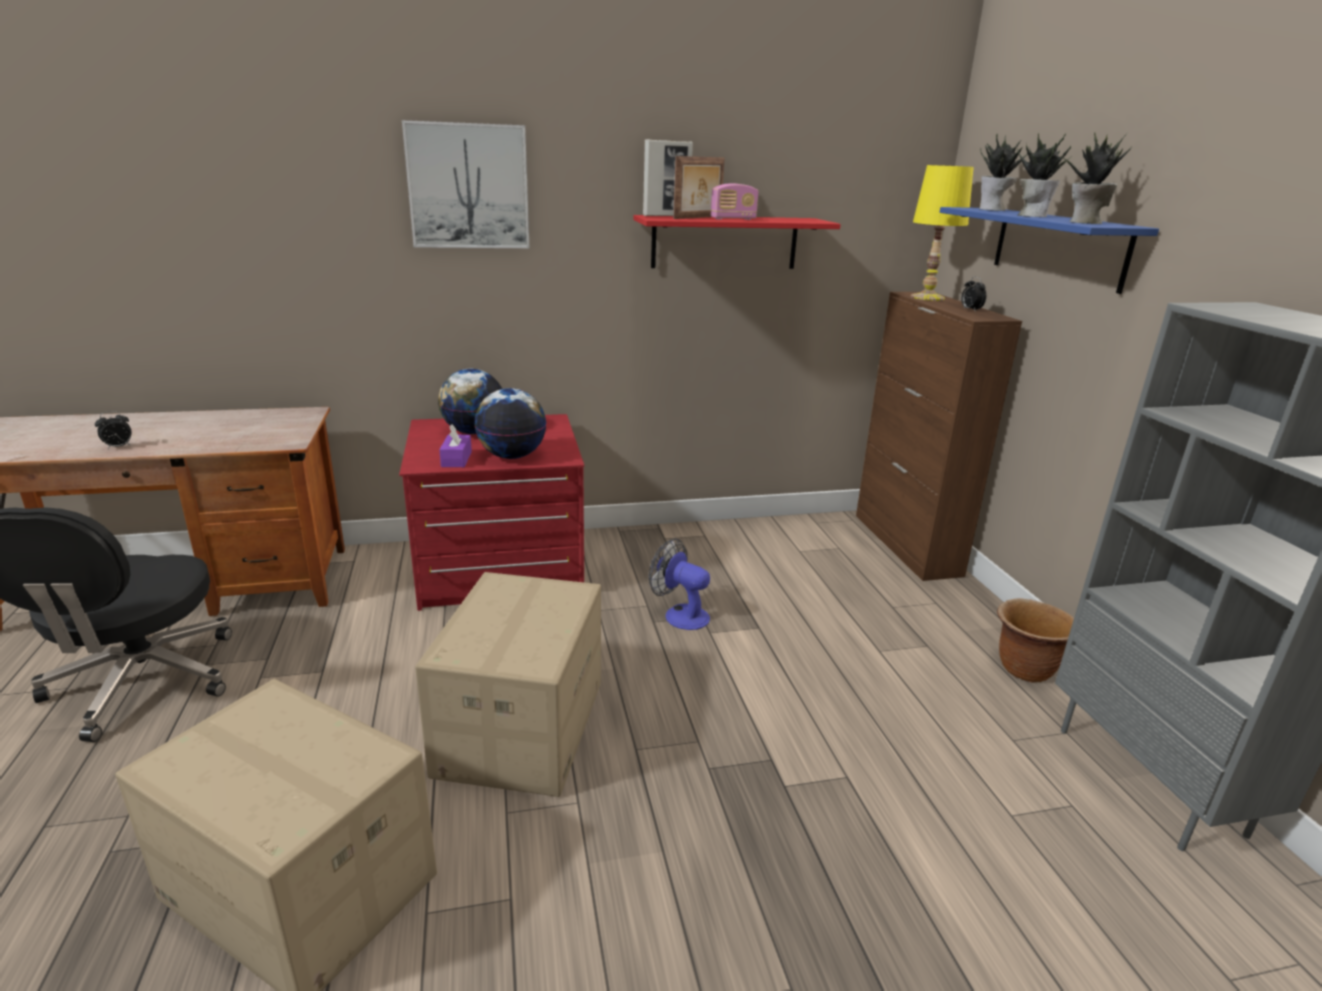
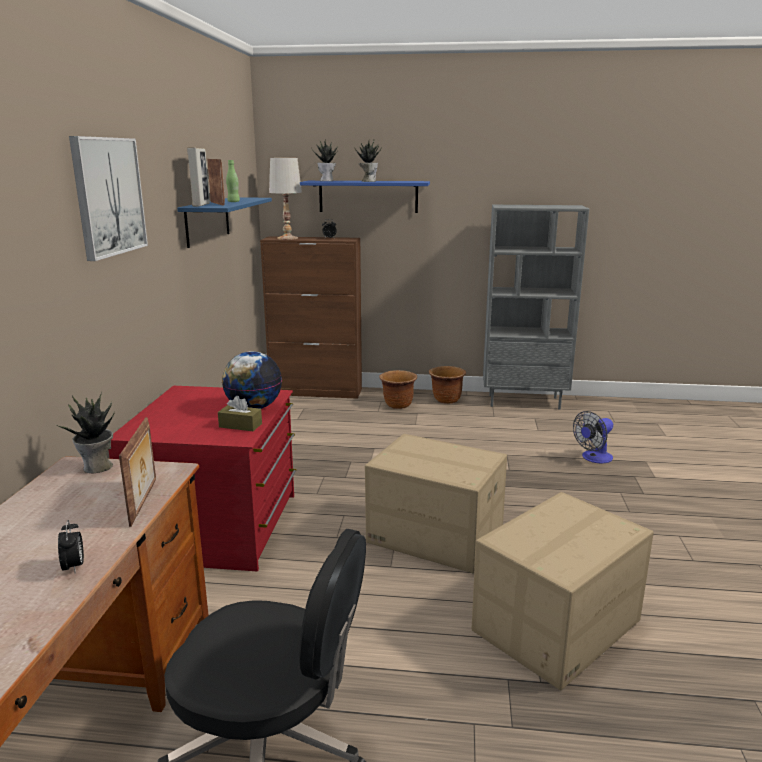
camera: 70 degrees left, 5 degrees down
(224, 446) = (144, 502): none -> picture frame
(456, 459) = (240, 425): purple tissue box -> brown tissue box
(473, 432) = (179, 417): globe -> none
(680, 614) = (343, 467): fan -> fan (593, 458)
(725, 242) = (207, 221): red shelf -> blue shelf
(733, 219) = (233, 202): radio -> green bottle
(927, 297) = (287, 238): yellow table lamp -> white table lamp
(939, 621) = (398, 405): none -> brown planter
(1084, 222) = (407, 181): potted plant -> potted plant (97, 467)

